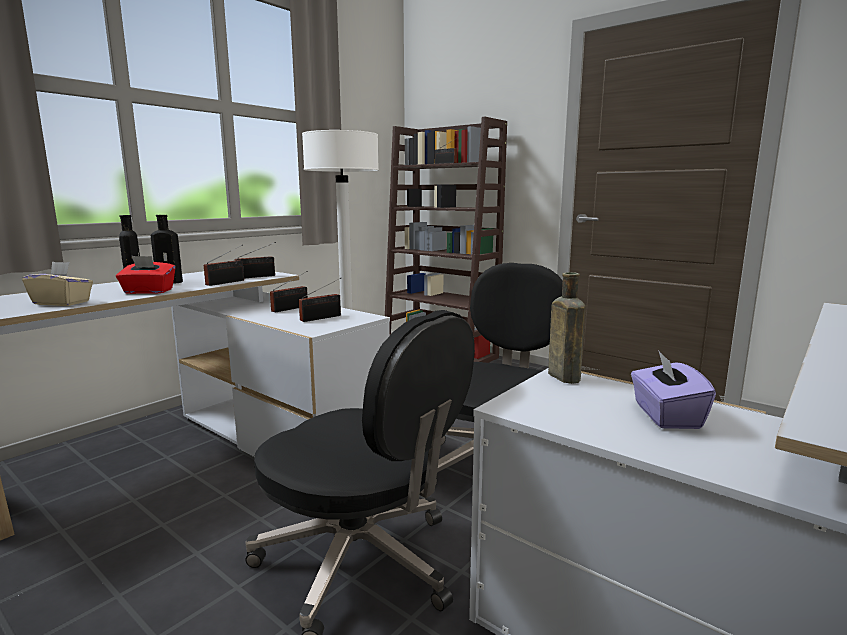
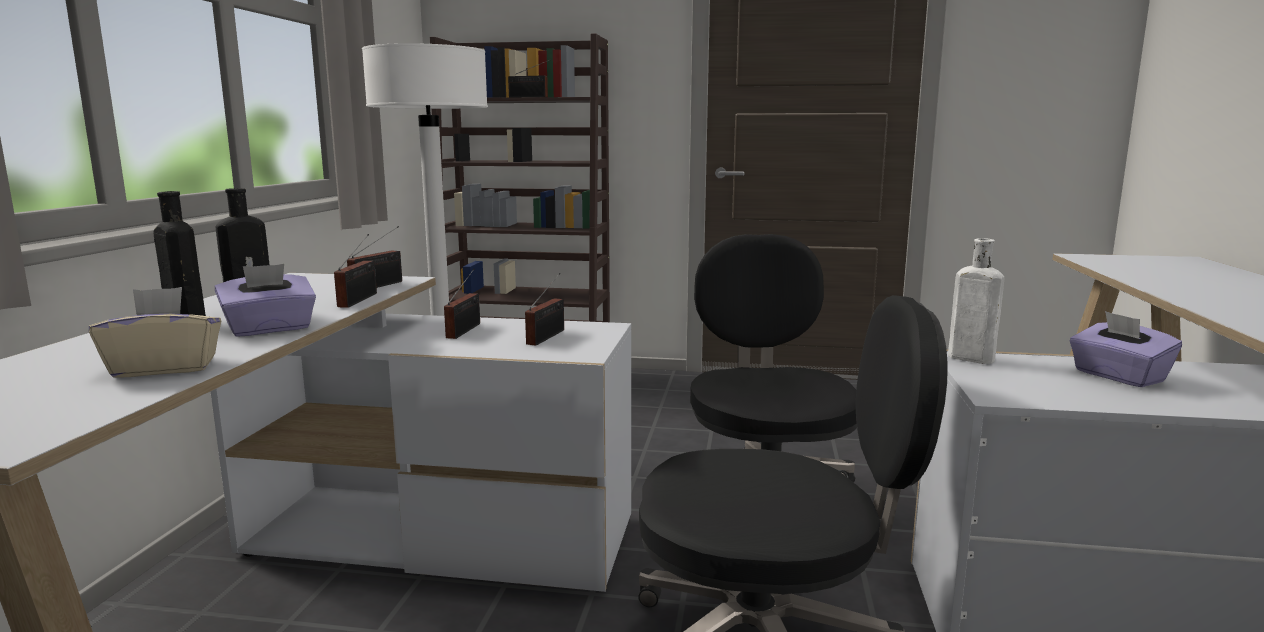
camera: 30 degrees left, 0 degrees up
(148, 291) = (270, 329): red tissue box -> purple tissue box
(562, 376) = (967, 358): brown bottle -> white bottle

